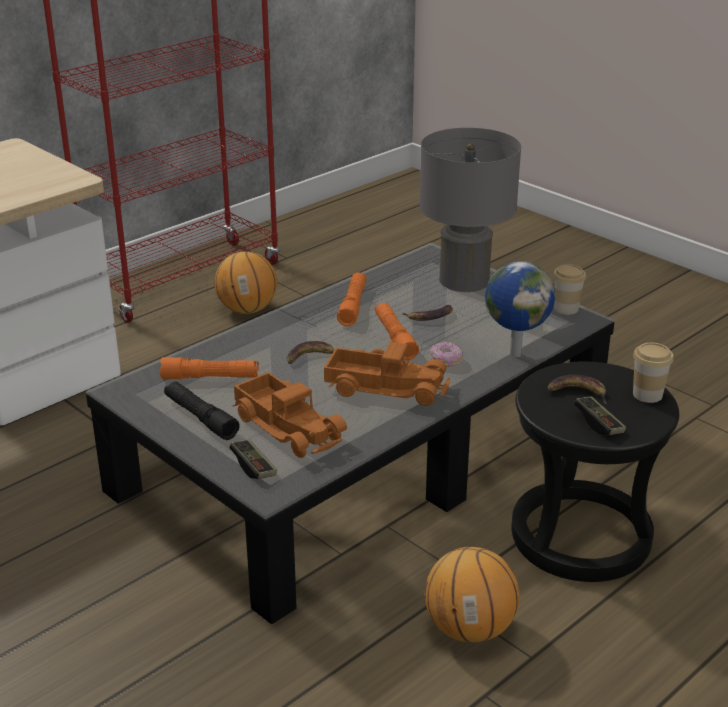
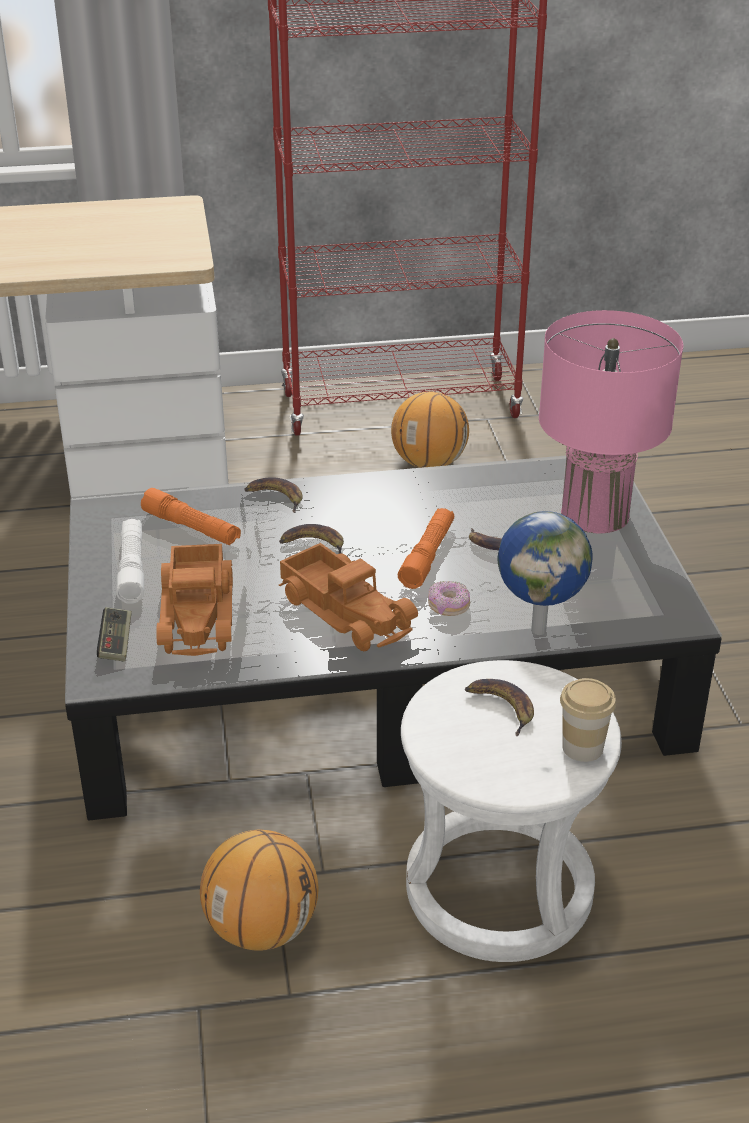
camera: 35 degrees right, 5 degrees up
(200, 418) = (132, 568): black flashlight -> white flashlight
(245, 338) = (275, 497): none -> banana
(353, 305) = (430, 499): orange flashlight -> none
(464, 280) = (595, 514): grey table lamp -> pink table lamp
(566, 308) = (675, 597): cup -> none
(580, 536) = (497, 888): black stool -> white stool
(598, 424) = (475, 756): game controller -> none

